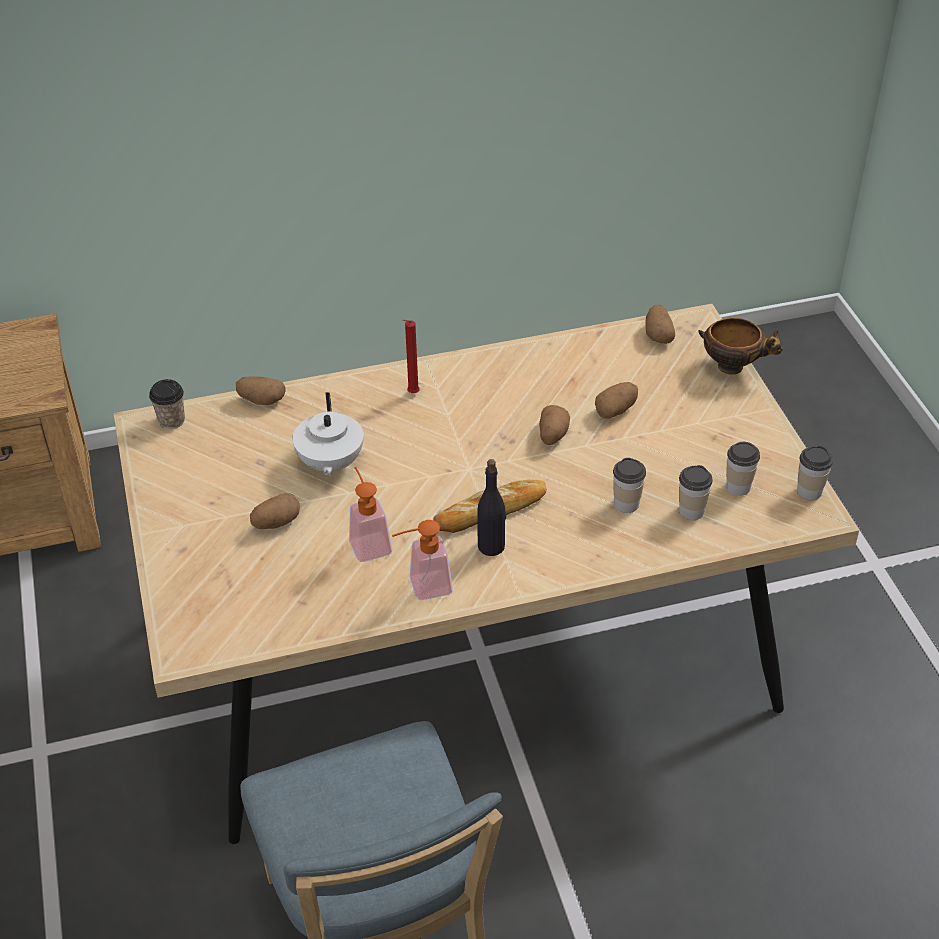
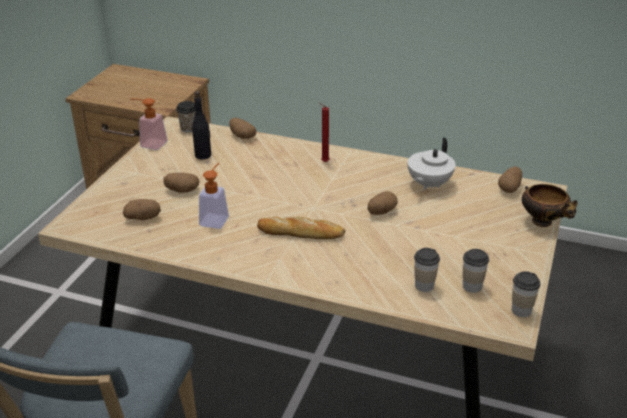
camera: 35 degrees right, 10 degrees down
(330, 464) = (241, 176): white teapot -> white teapot (428, 184)
(422, 587) = (217, 252): soap dispenser -> soap dispenser (149, 143)
(491, 546) = (279, 249): black bottle -> black bottle (203, 155)
(616, 410) = (436, 215): potato -> potato (143, 218)
(626, 504) = (386, 264): cup -> none

